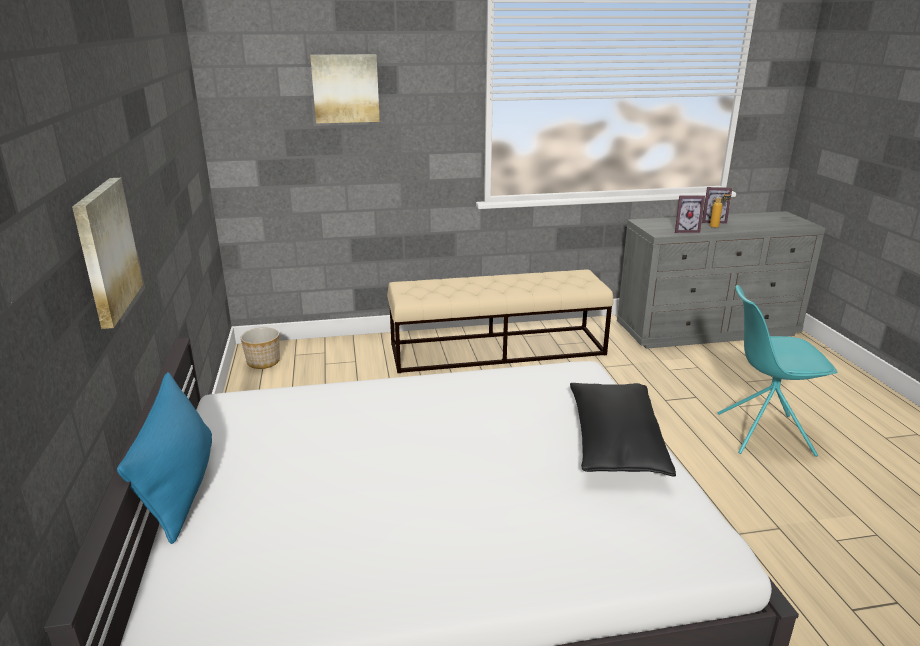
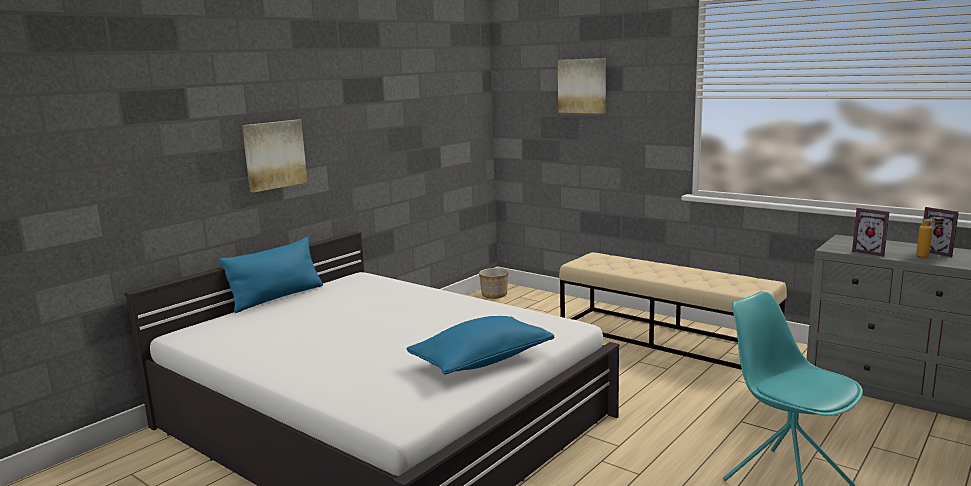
camera: 50 degrees right, 10 degrees down
(615, 444) = (482, 361): black pillow -> blue pillow

